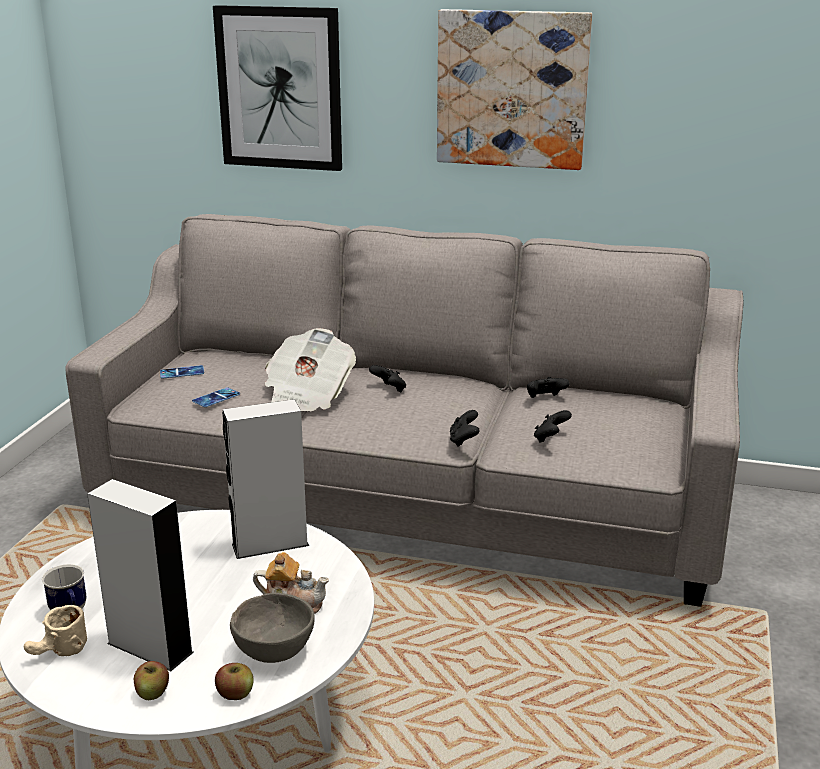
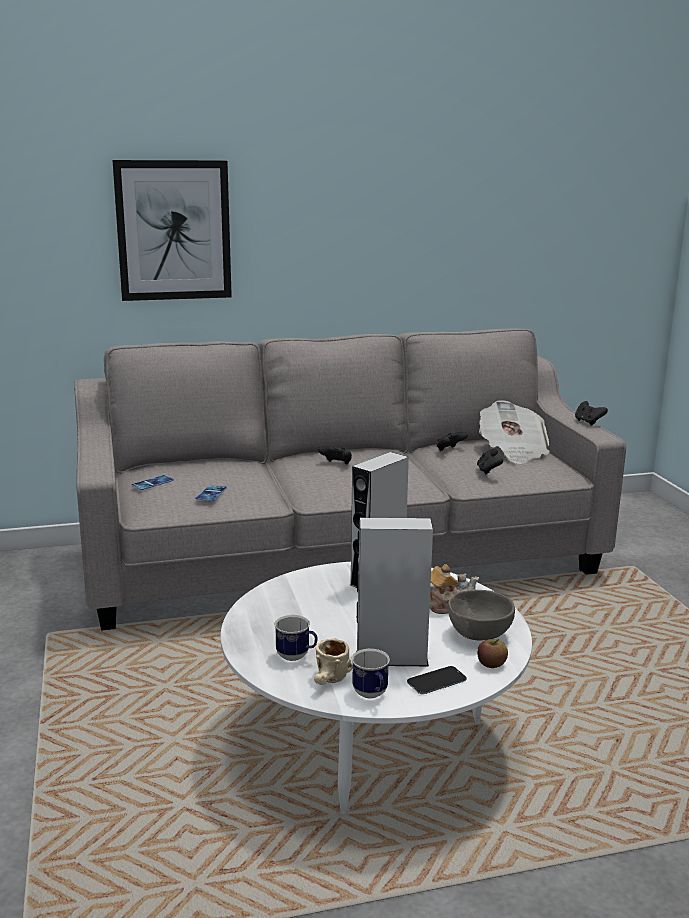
camera: 30 degrees left, 5 degrees down
(73, 684) = (372, 695): none -> mug
(153, 693) = (436, 681): apple -> phone
(307, 396) = (279, 480): newspaper -> newspaper (513, 451)
(464, 440) = (434, 484): black game controller -> black game controller (588, 422)
(512, 89) = (369, 221): picture -> none

